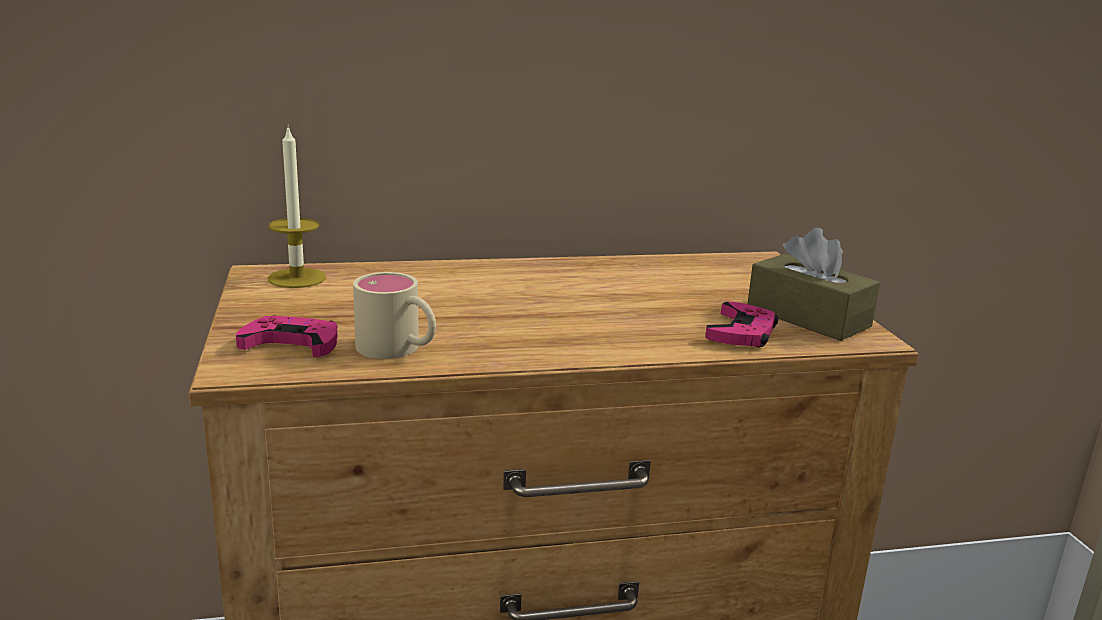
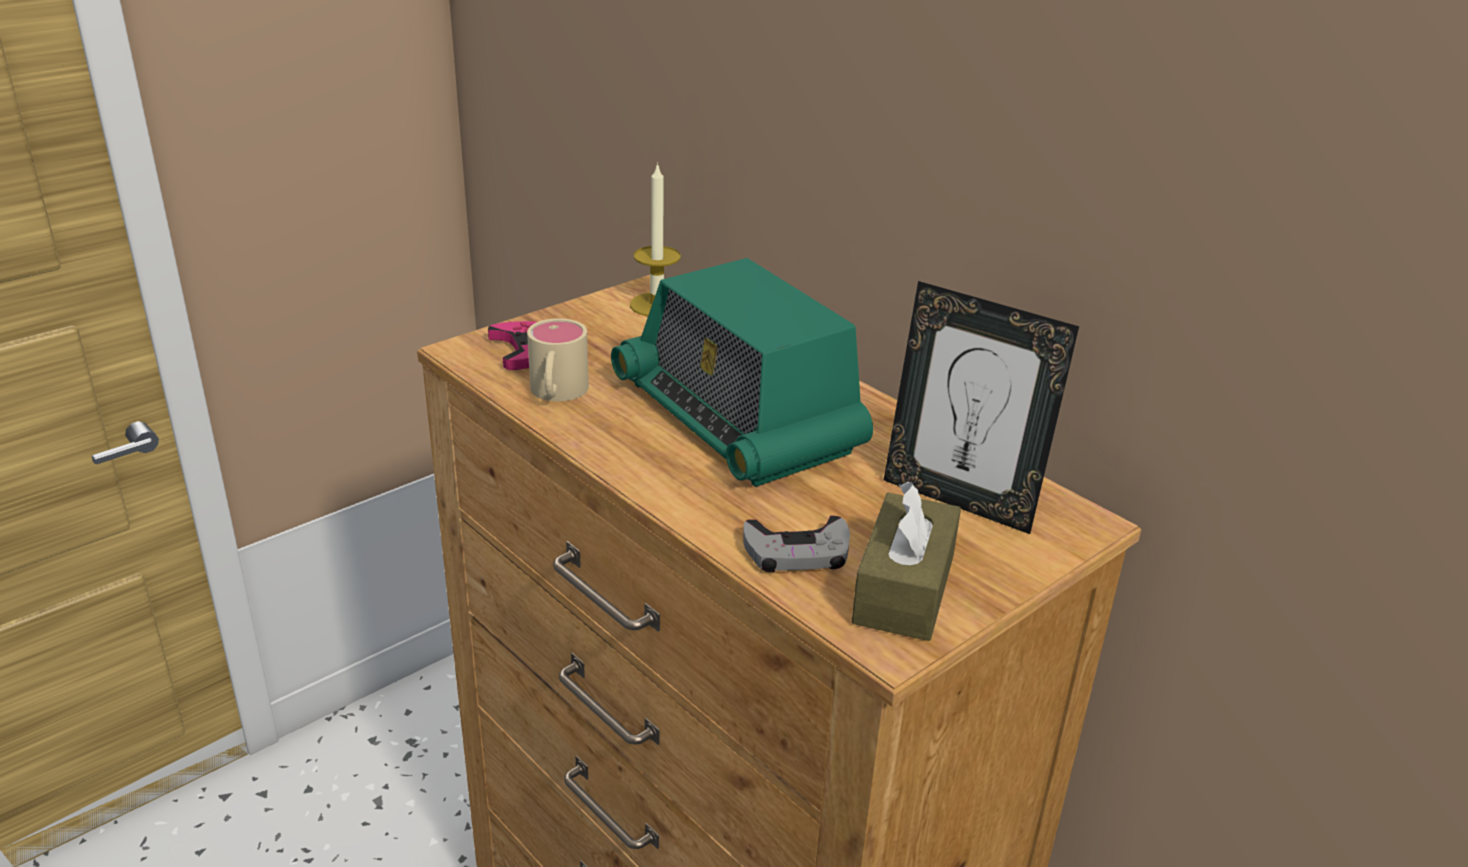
camera: 60 degrees right, 10 degrees up
(533, 302) = (737, 419): none -> radio
(714, 276) = (960, 500): none -> picture frame
(742, 333) = (797, 552): pink game controller -> grey game controller

